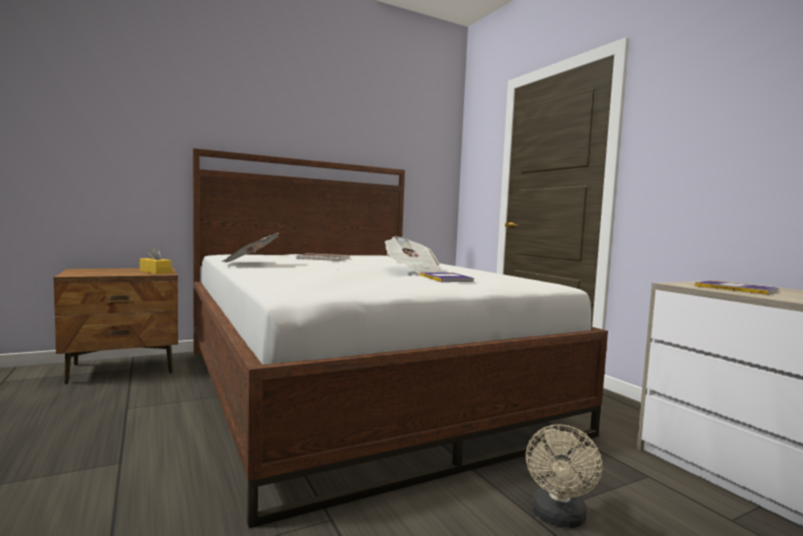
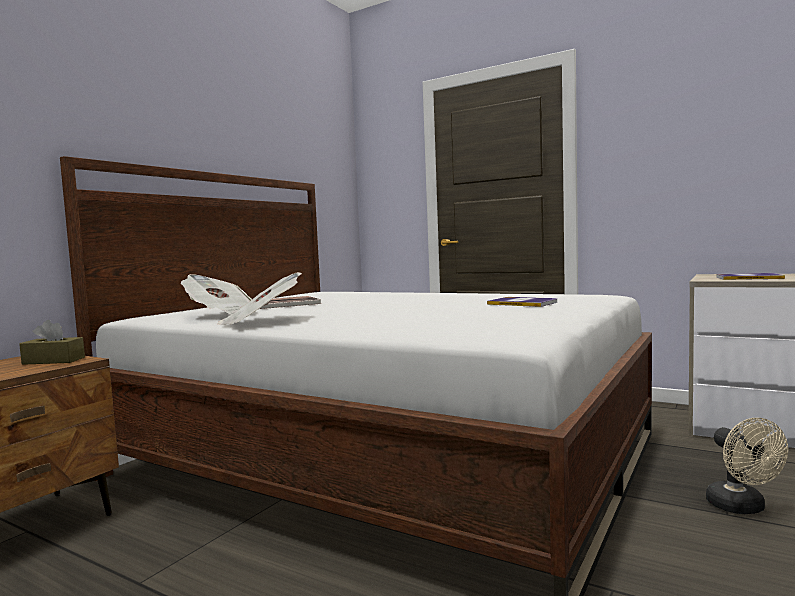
camera: 30 degrees left, 0 degrees up
(155, 272) = (53, 361): yellow tissue box -> brown tissue box
(412, 271) = (453, 302): newspaper -> newspaper (223, 315)

